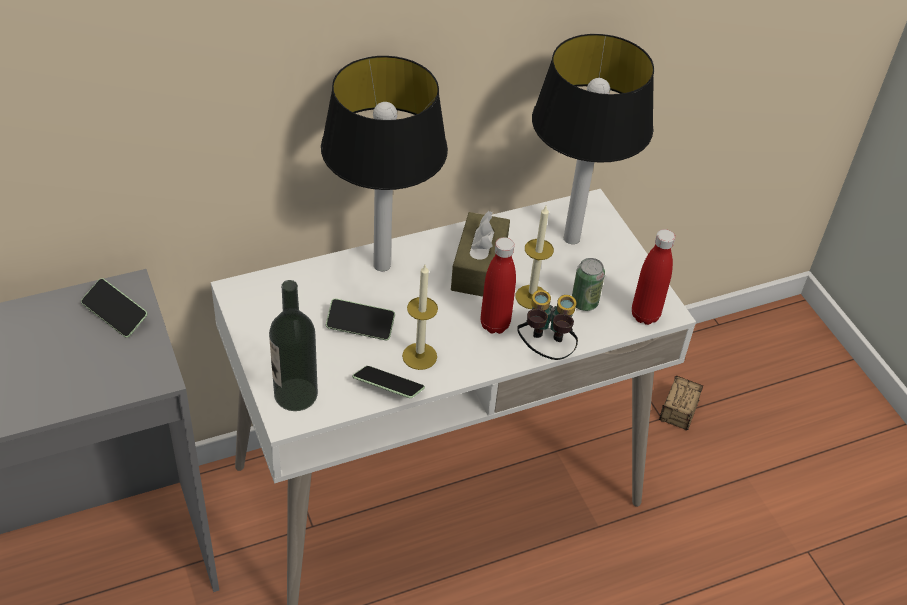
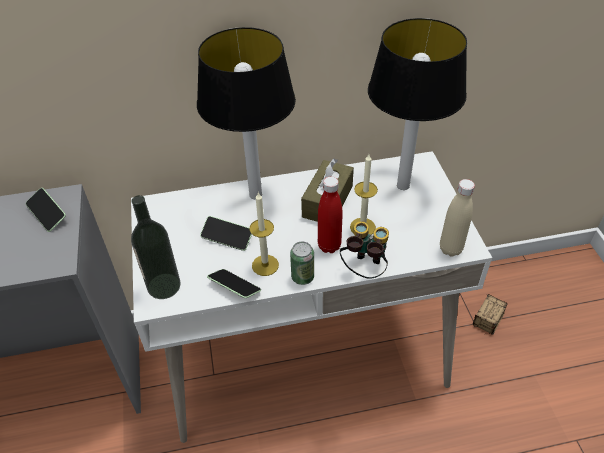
camera: 15 degrees right, 0 degrees up
(584, 302) = (403, 235): can -> can (302, 277)
(645, 315) = (450, 249): red bottle -> beige bottle

